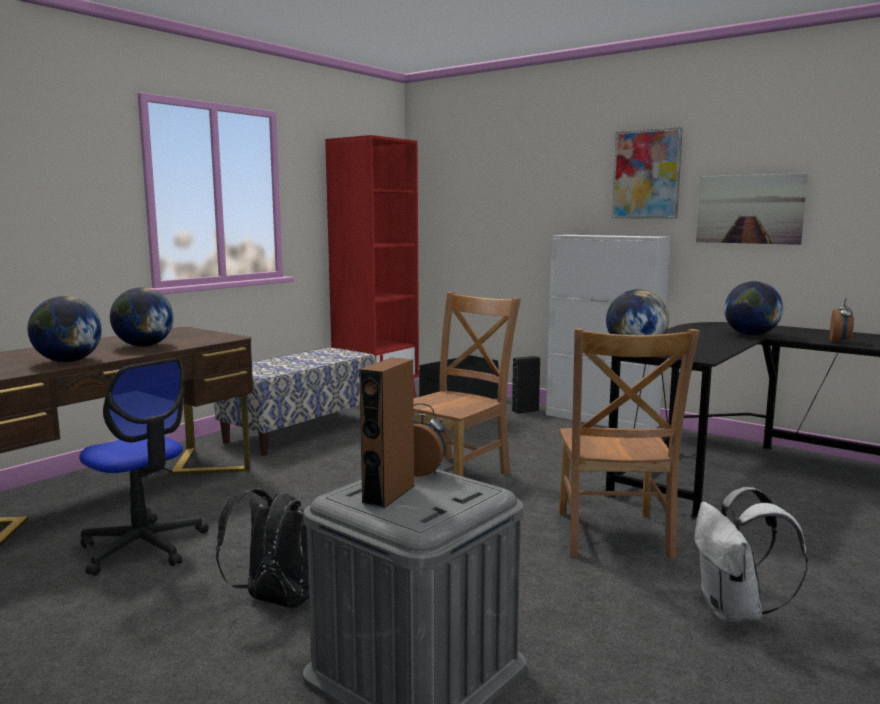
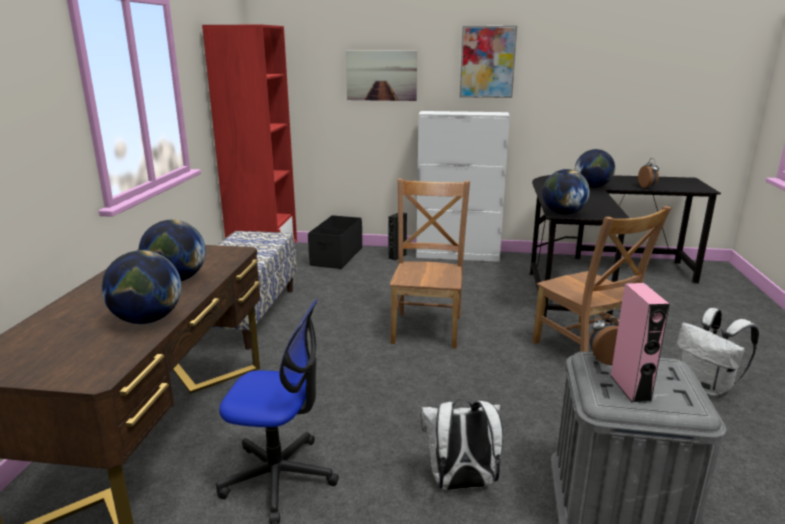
camera: 30 degrees left, 10 degrees up
(278, 601) = (460, 484): black backpack -> white backpack
(388, 494) = (630, 388): brown speaker -> pink speaker
(749, 209) = (566, 91): picture -> picture (381, 75)

